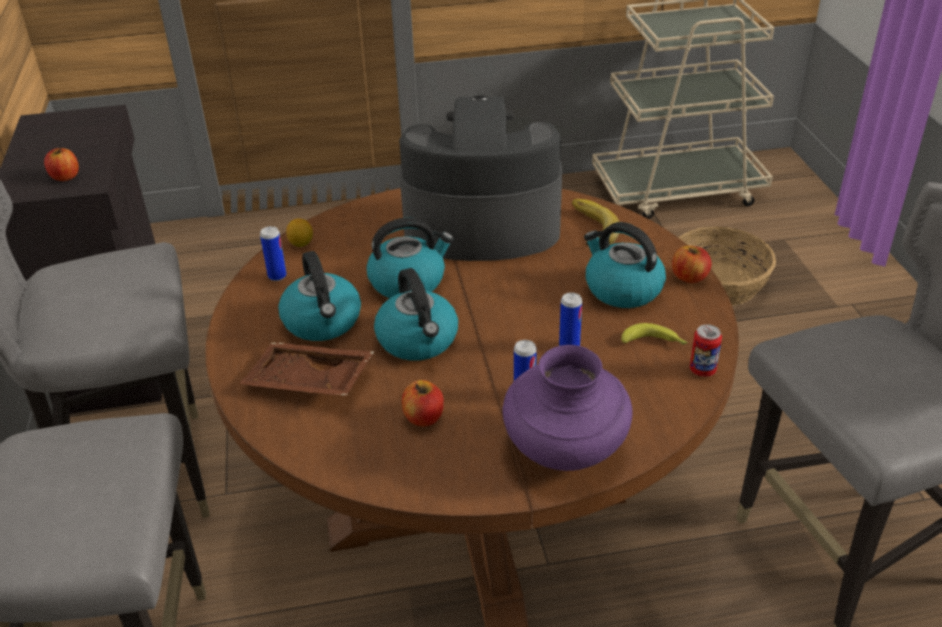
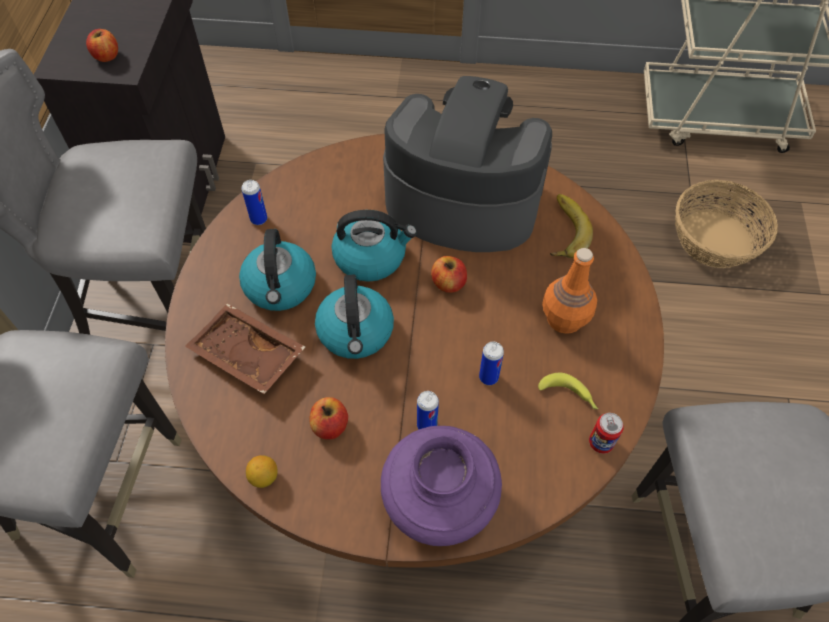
camera: 15 degrees right, 20 degrees up
(301, 244) = (292, 183): lemon -> lemon (264, 477)
(622, 289) = (564, 319): kettle -> orange bottle
(689, 277) = (635, 321): apple -> apple (448, 283)

